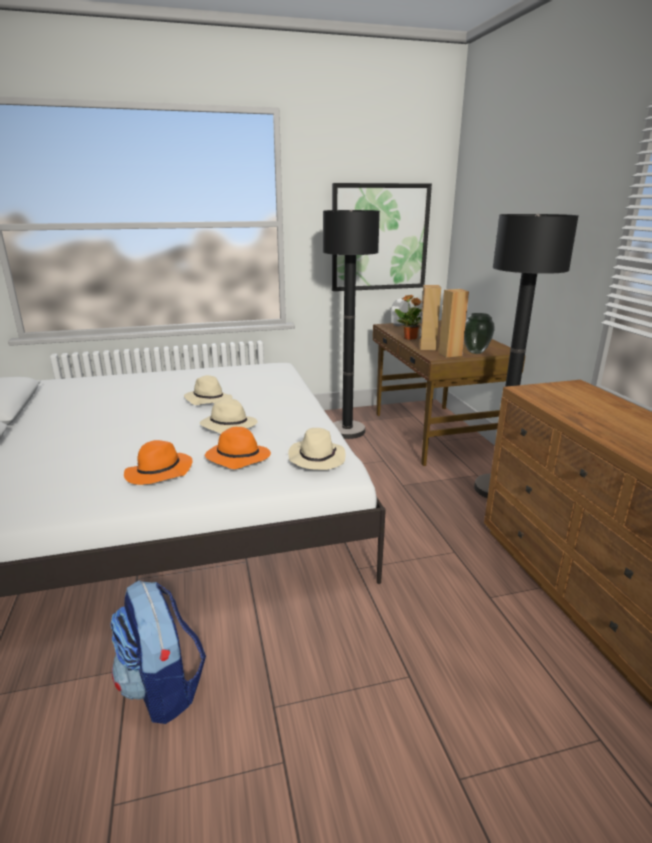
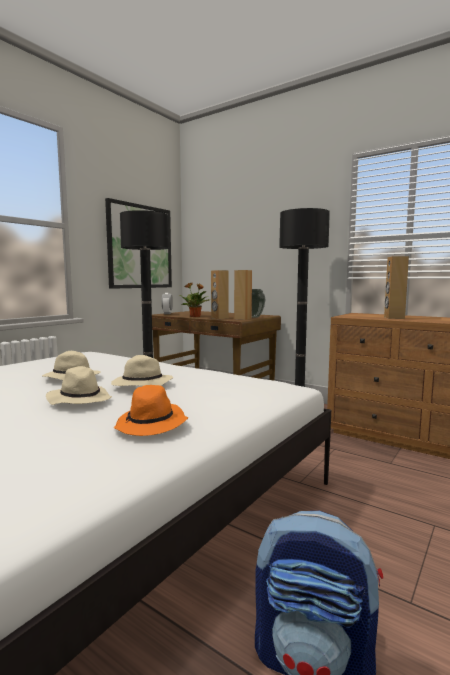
camera: 40 degrees left, 15 degrees down
(237, 458) = (203, 397): orange hat -> none
(316, 458) = (262, 384): beige hat -> beige hat (79, 400)
(582, 411) = (393, 318): none -> brown speaker

